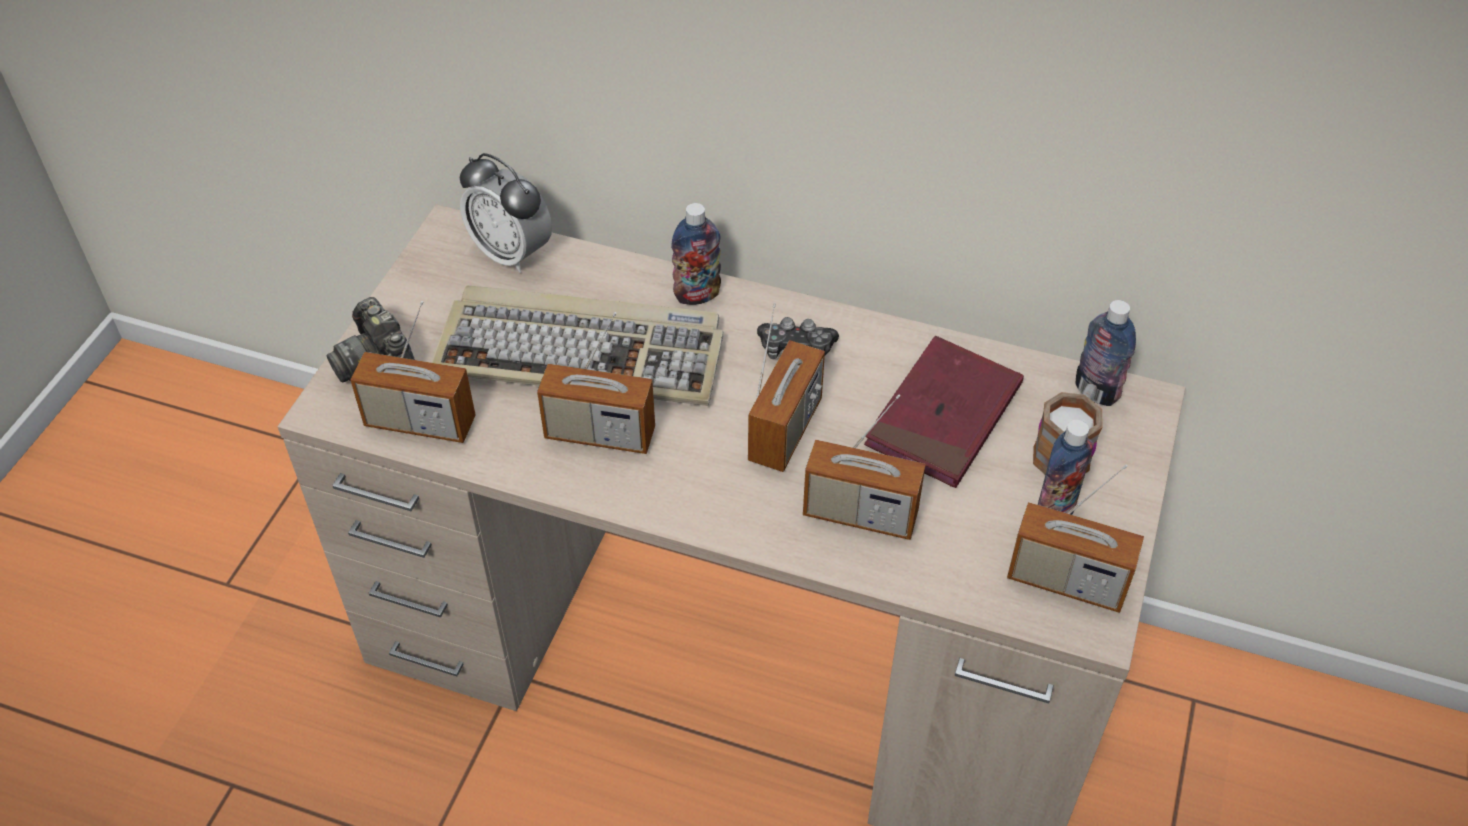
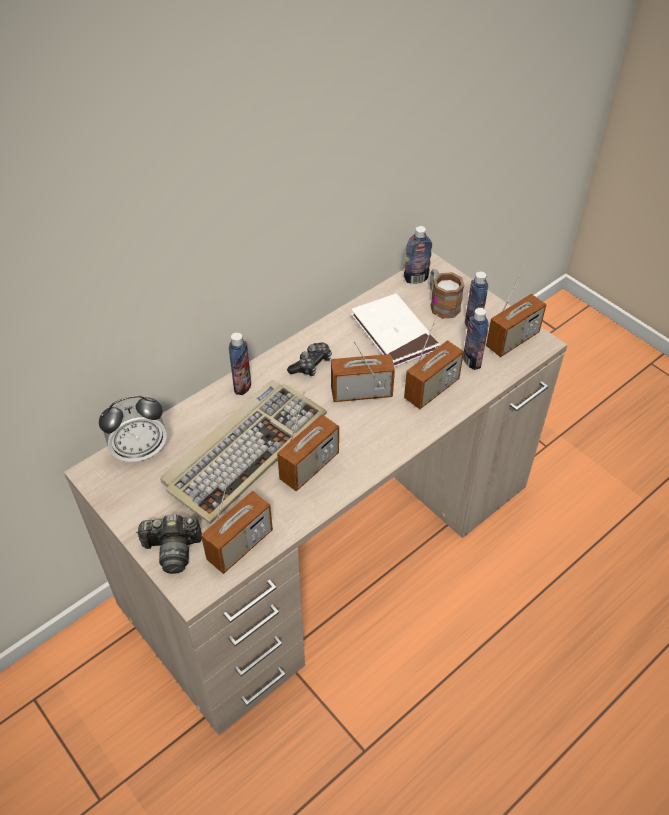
camera: 60 degrees left, 0 degrees up
(785, 430) = (361, 392): radio -> radio turned 60 degrees counterclockwise
(943, 416) = (394, 333): red book -> white book
(967, 543) = (472, 361): none -> bottle

